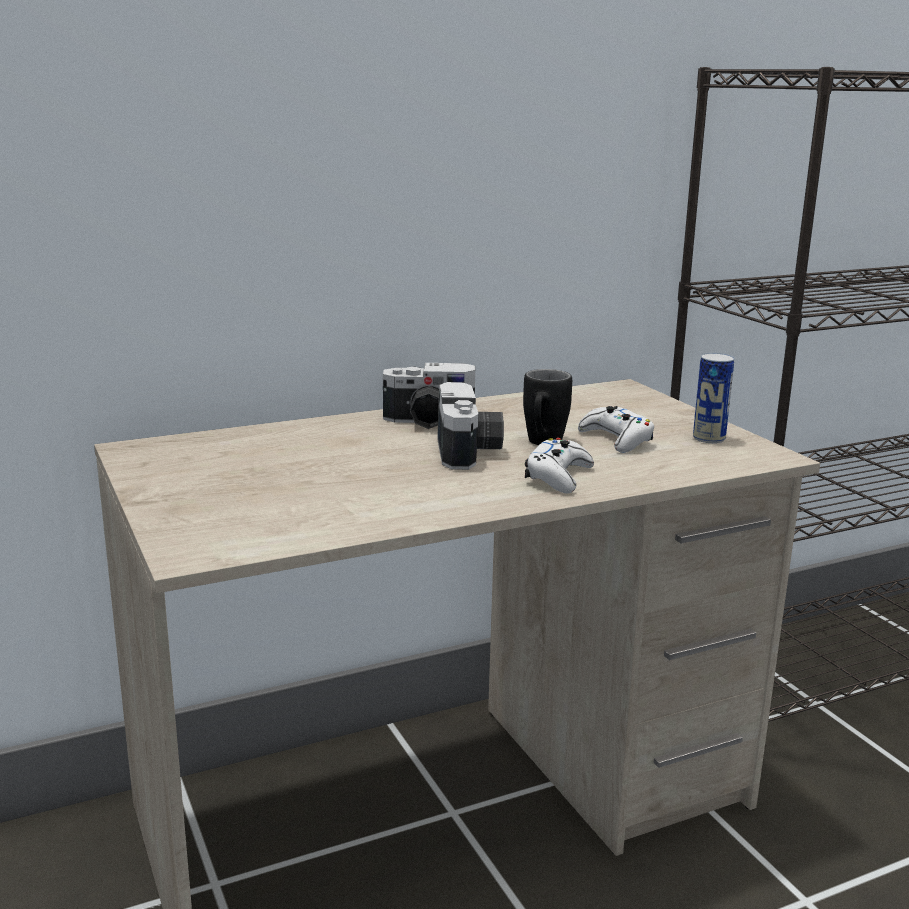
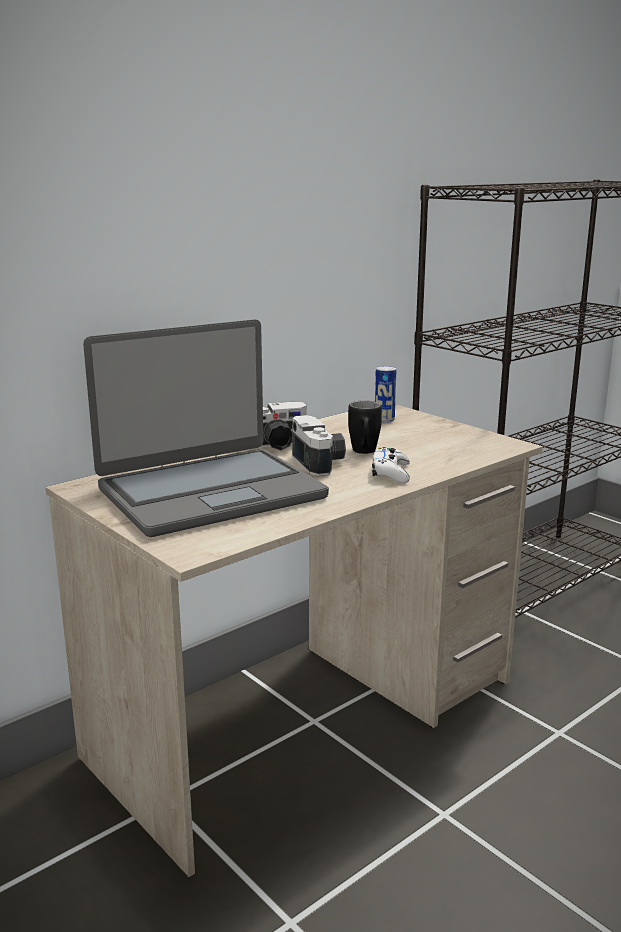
camera: 15 degrees left, 0 degrees up
(288, 475) = (209, 492): none -> laptop
(616, 439) = (409, 444): white game controller -> none
(709, 438) = (466, 437): can -> can (384, 420)

